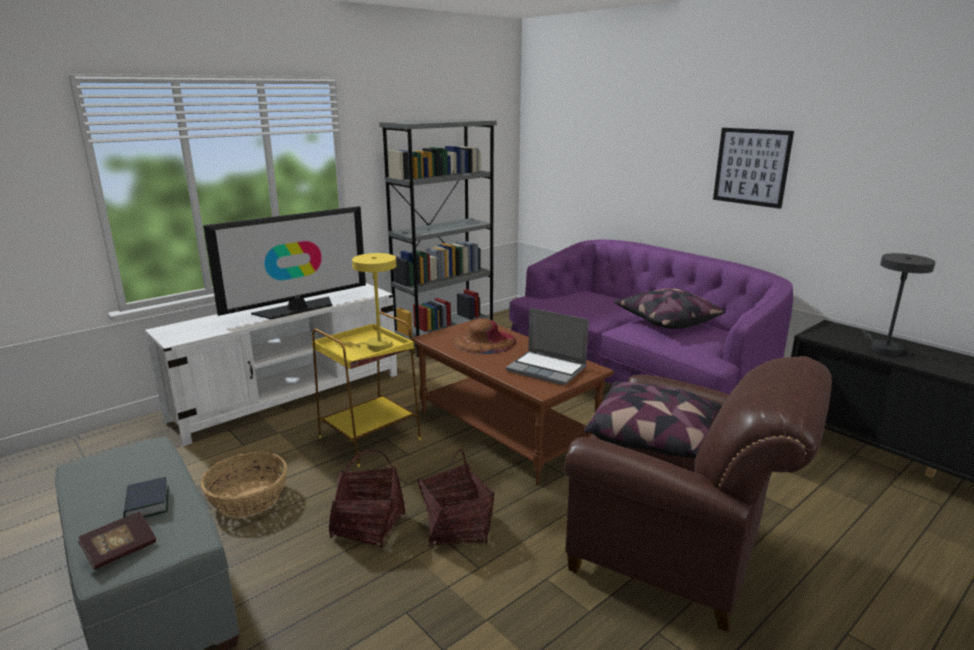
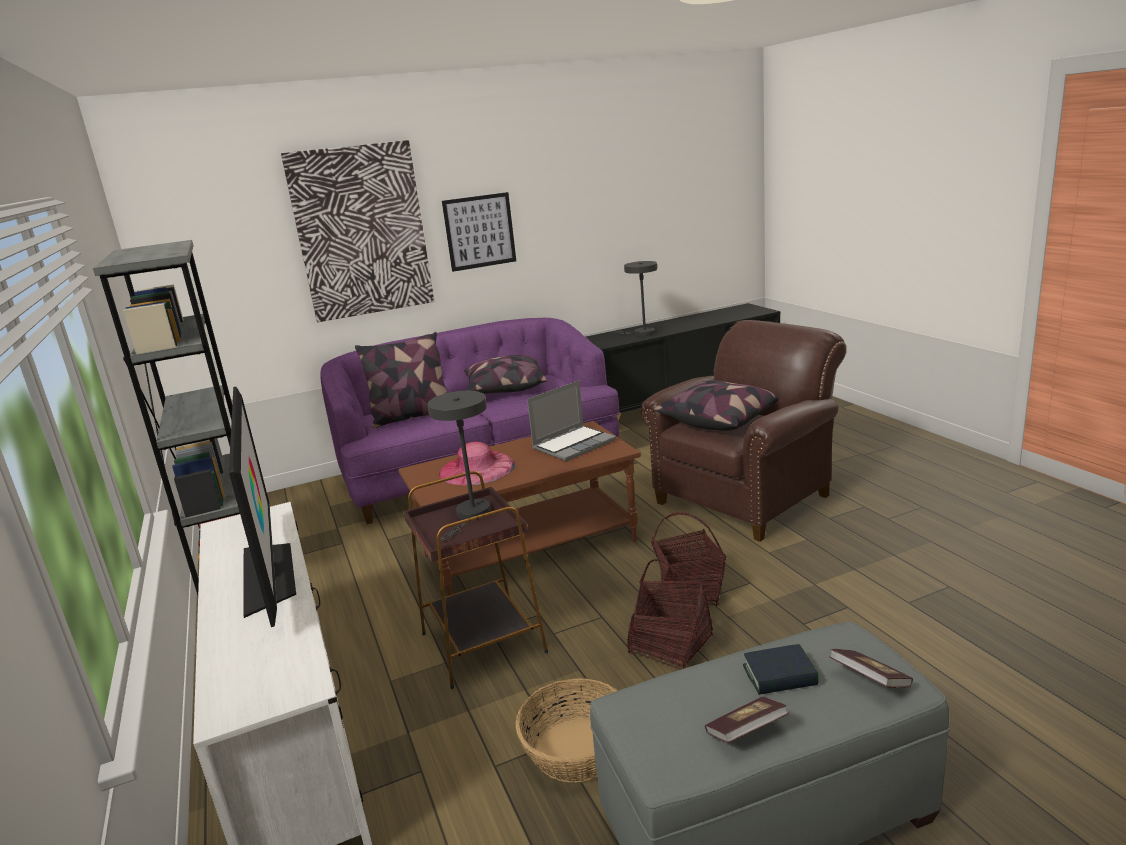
camera: 70 degrees left, 0 degrees up
(92, 492) = (746, 732): none -> book
(368, 438) = (483, 644): yellow side table -> brown side table
(374, 346) = (471, 515): yellow table lamp -> grey table lamp
(484, 341) = (477, 468): brown hat -> pink hat
(581, 301) = (411, 416): none -> pillow
(650, 142) = (361, 231): none -> picture

